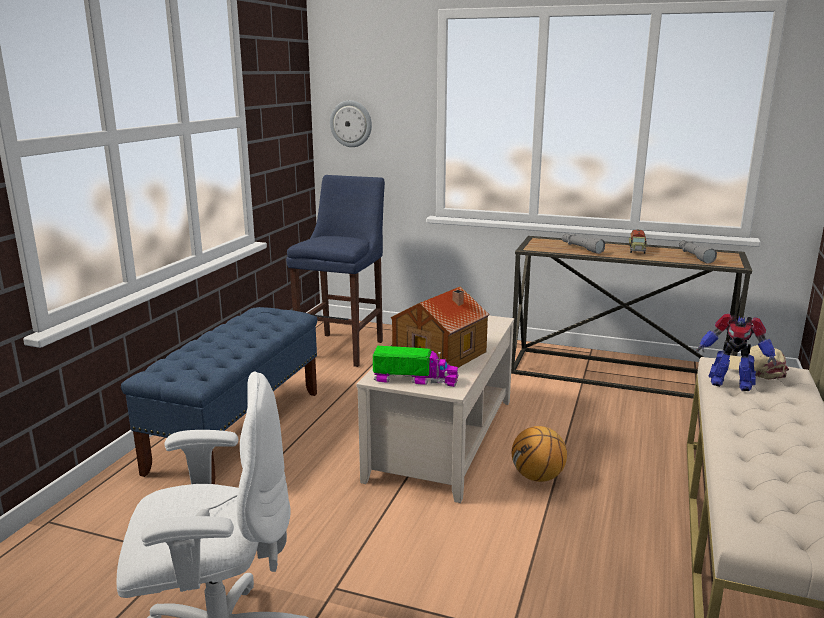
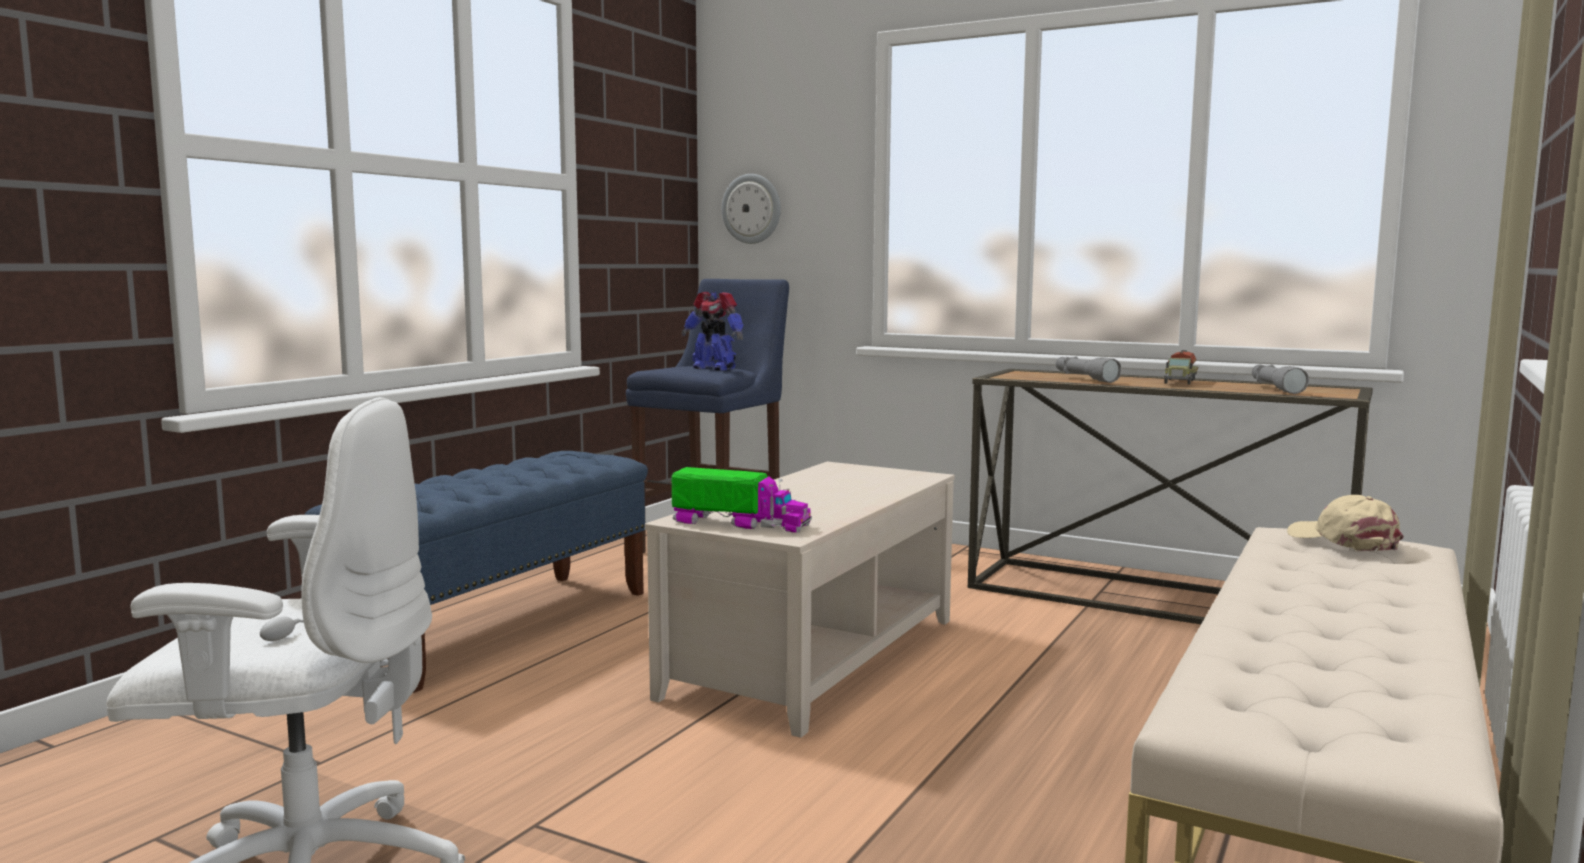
camera: 10 degrees right, 10 degrees down
(441, 354) = (805, 502): toy house -> none
(537, 477) = (950, 716): basketball -> none
(730, 383) = (1287, 553): toy robot -> toy robot (714, 368)

